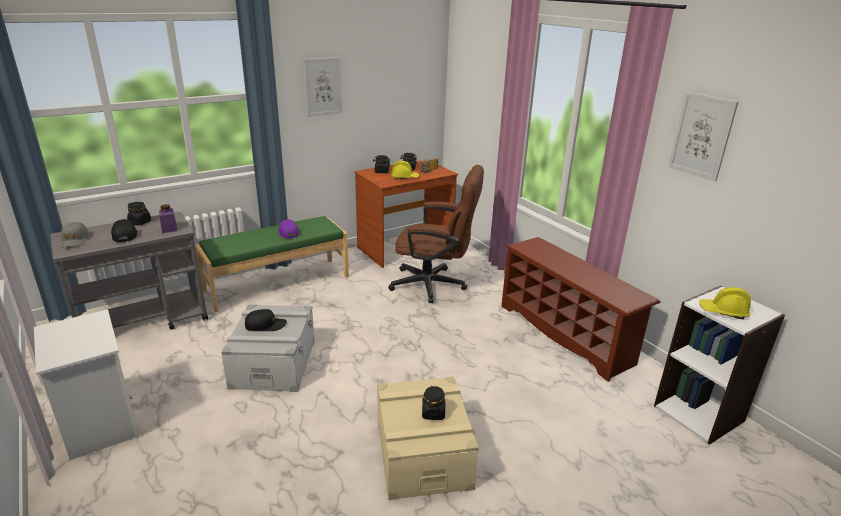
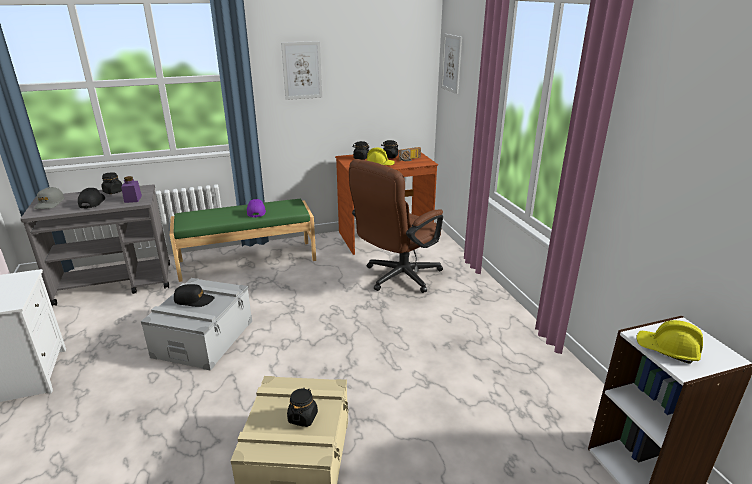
camera: 15 degrees right, 0 degrees up
(435, 285) = (397, 278): brown office chair -> brown office chair turned 105 degrees clockwise
(566, 334) = (516, 347): brown shoe rack -> none
(701, 136) = (670, 128): picture -> picture (451, 63)

